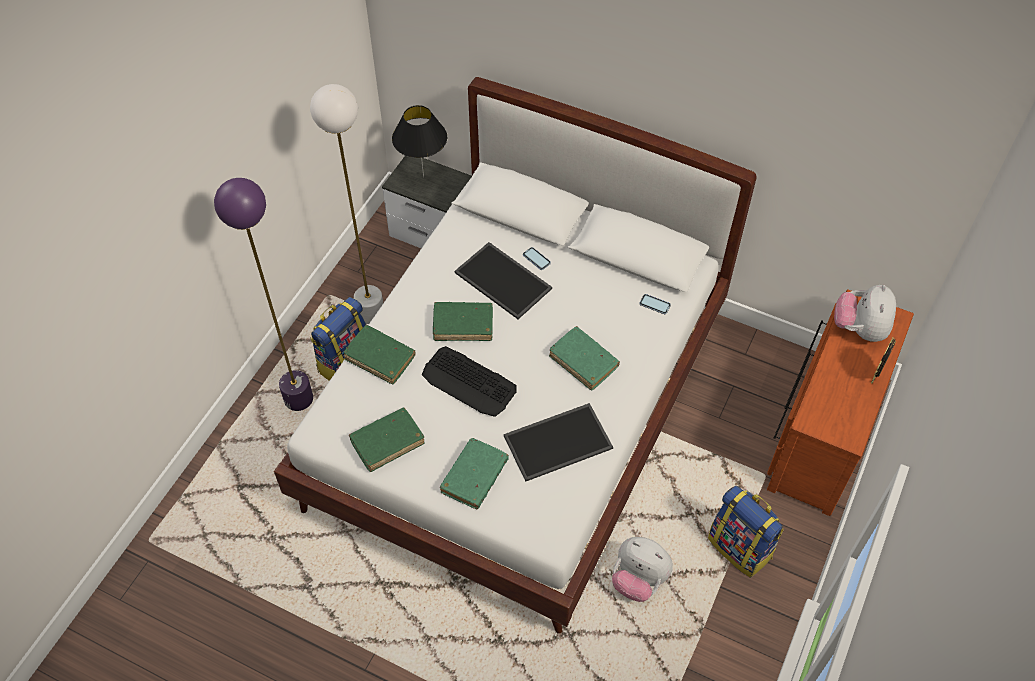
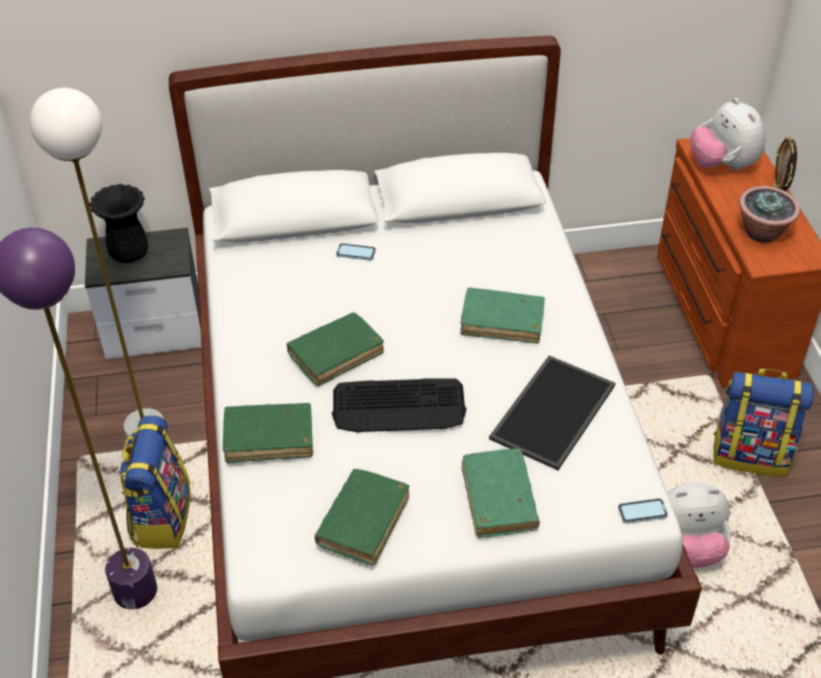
camera: 35 degrees left, 10 degrees down
(423, 177) = (128, 254): black table lamp -> black vase
(504, 280) = (340, 289): tray -> none
(654, 304) = (520, 234): phone -> phone (642, 512)
(833, 399) = (762, 233): none -> potted plant

